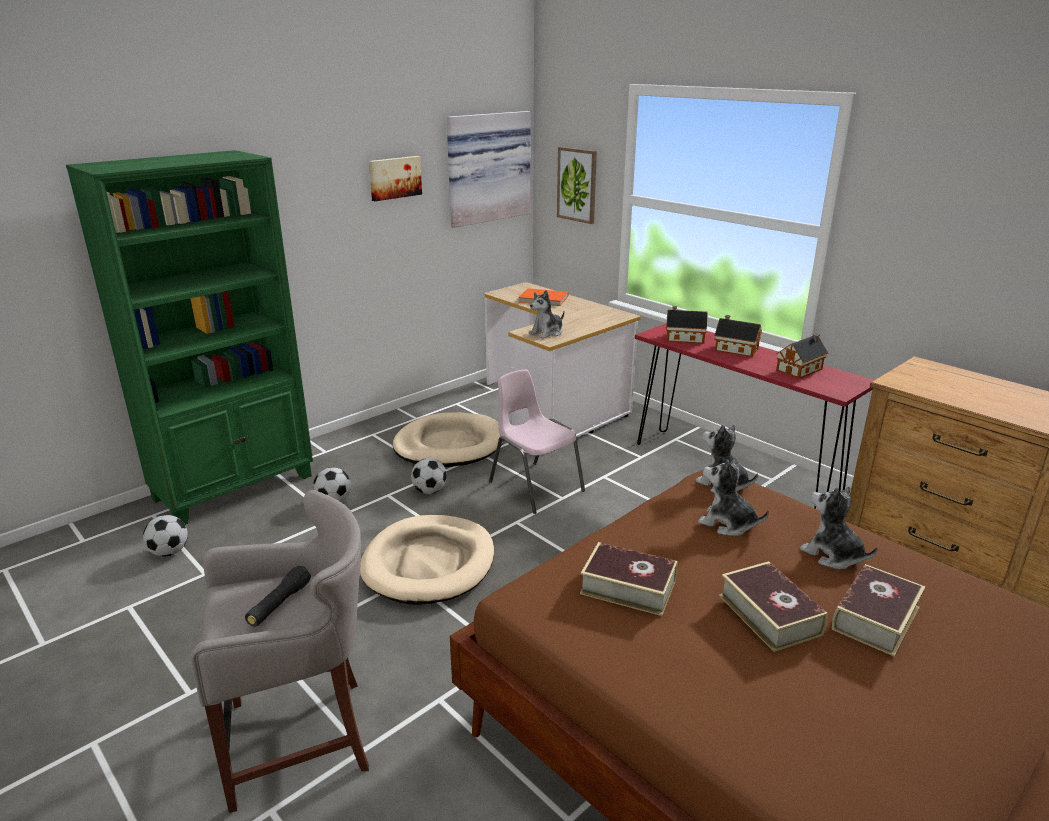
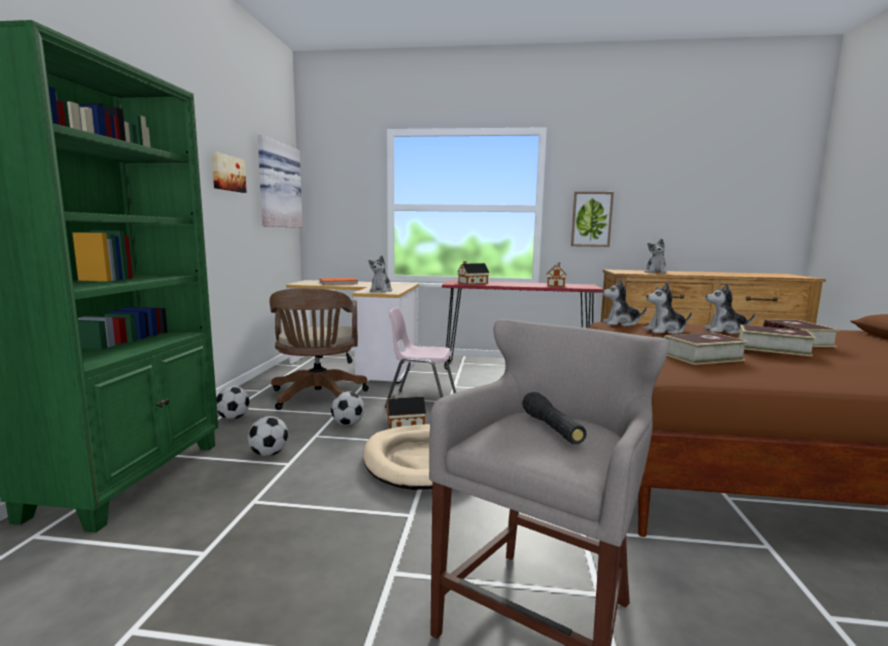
camera: 40 degrees left, 15 degrees down
(170, 552) = (118, 556): football -> football (233, 418)
(449, 445) = (317, 397): beige dog bed -> brown office chair
(577, 185) = (344, 202): picture -> picture (591, 219)
(734, 349) = (508, 283): toy house -> toy house (404, 424)
(970, 393) = (655, 272): none -> plush toy

